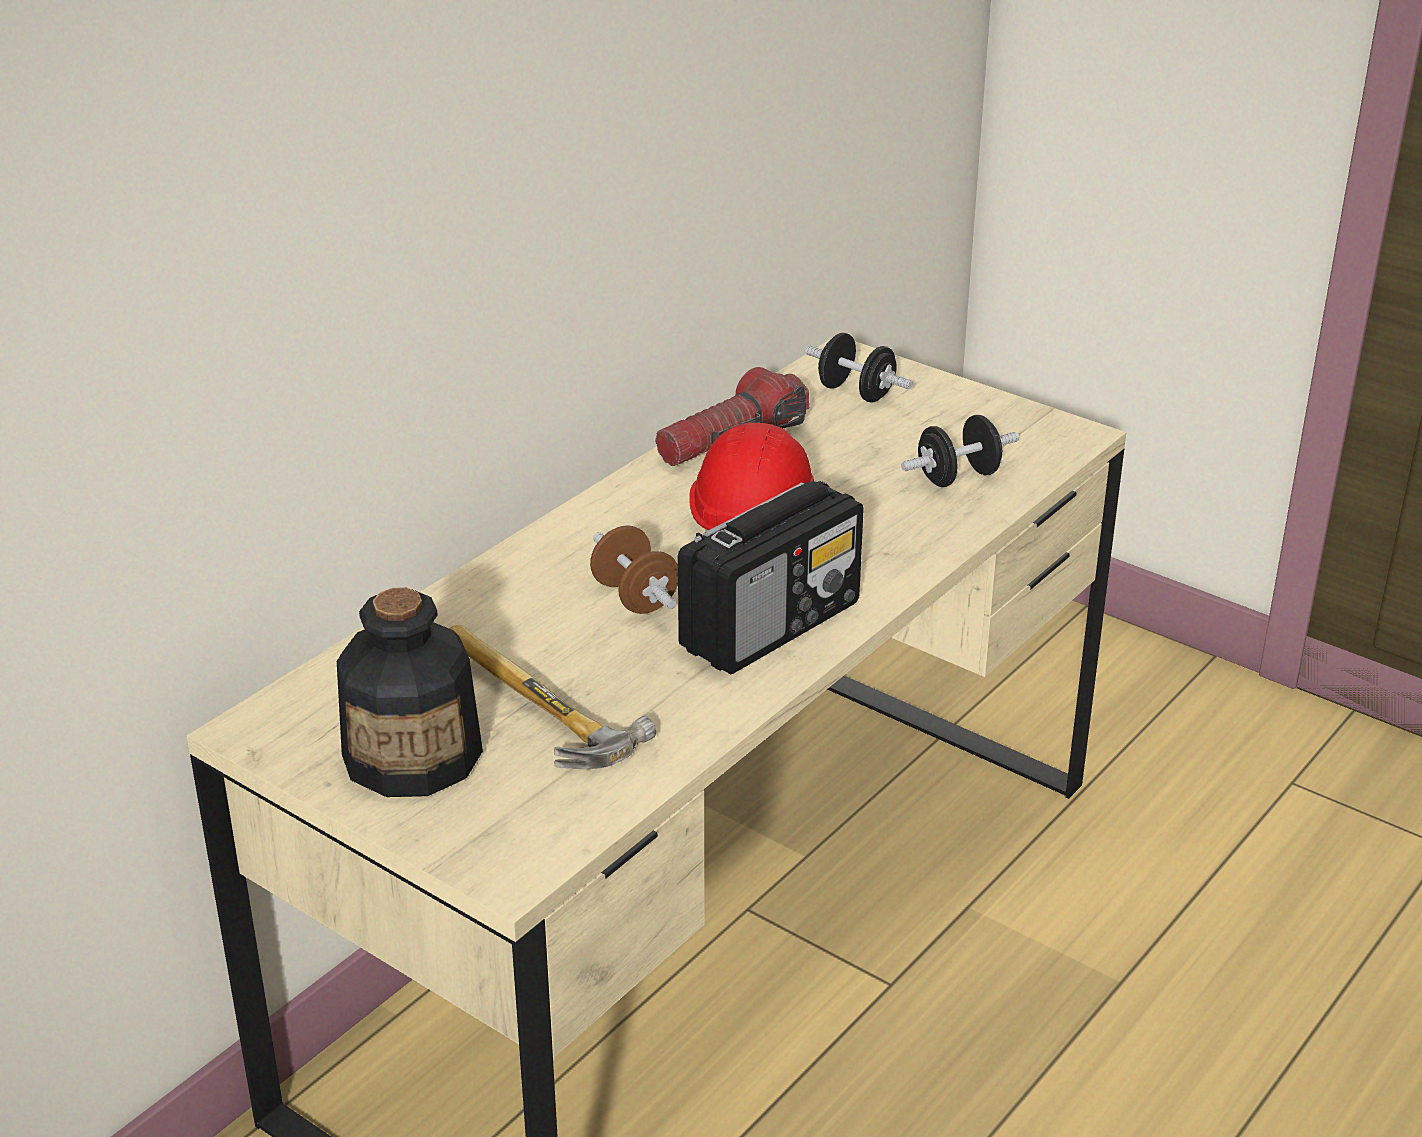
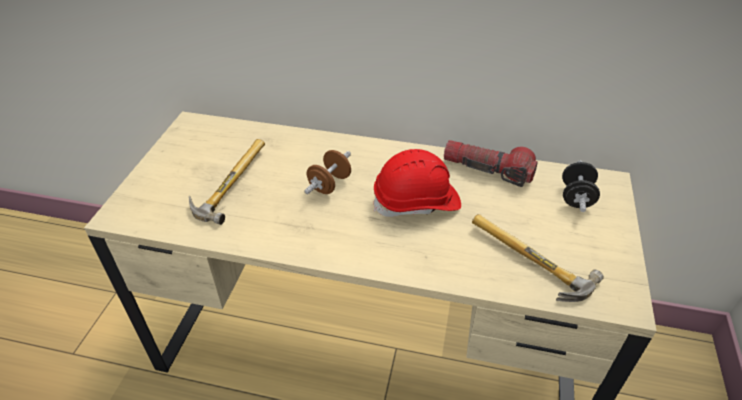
camera: 65 degrees right, 10 degrees up
(414, 756) = (186, 164): bottle -> none
(772, 625) = (332, 235): radio -> none
(958, 477) = (526, 263): black dumbbell -> hammer

